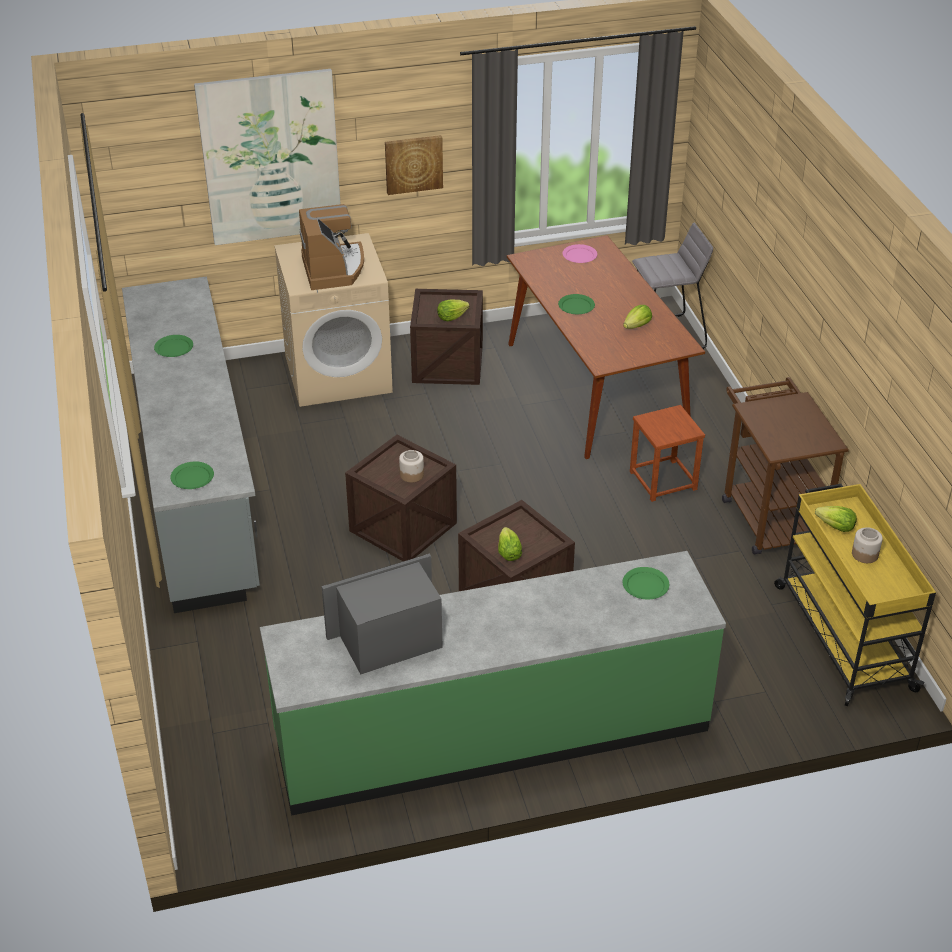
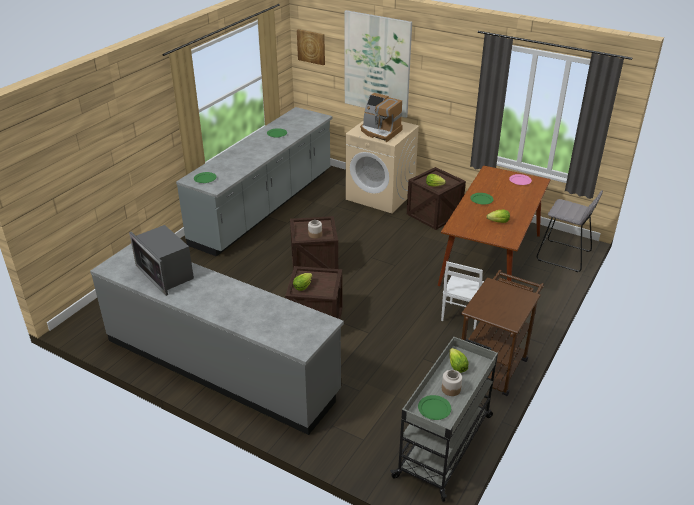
camera: 45 degrees right, 5 degrees down
(333, 269) = (380, 132): coffee machine -> coffee machine turned 90 degrees clockwise
(389, 640) = (165, 274): microwave -> microwave turned 150 degrees counterclockwise
(413, 164) = (449, 93): picture -> picture (311, 46)
(492, 733) = (220, 366): green counter -> grey counter
(645, 585) = (298, 321): green plate -> green plate (434, 408)
(663, 481) = (461, 316): brown stool -> white chair
(842, 636) = (445, 445): yellow cart -> grey cart

